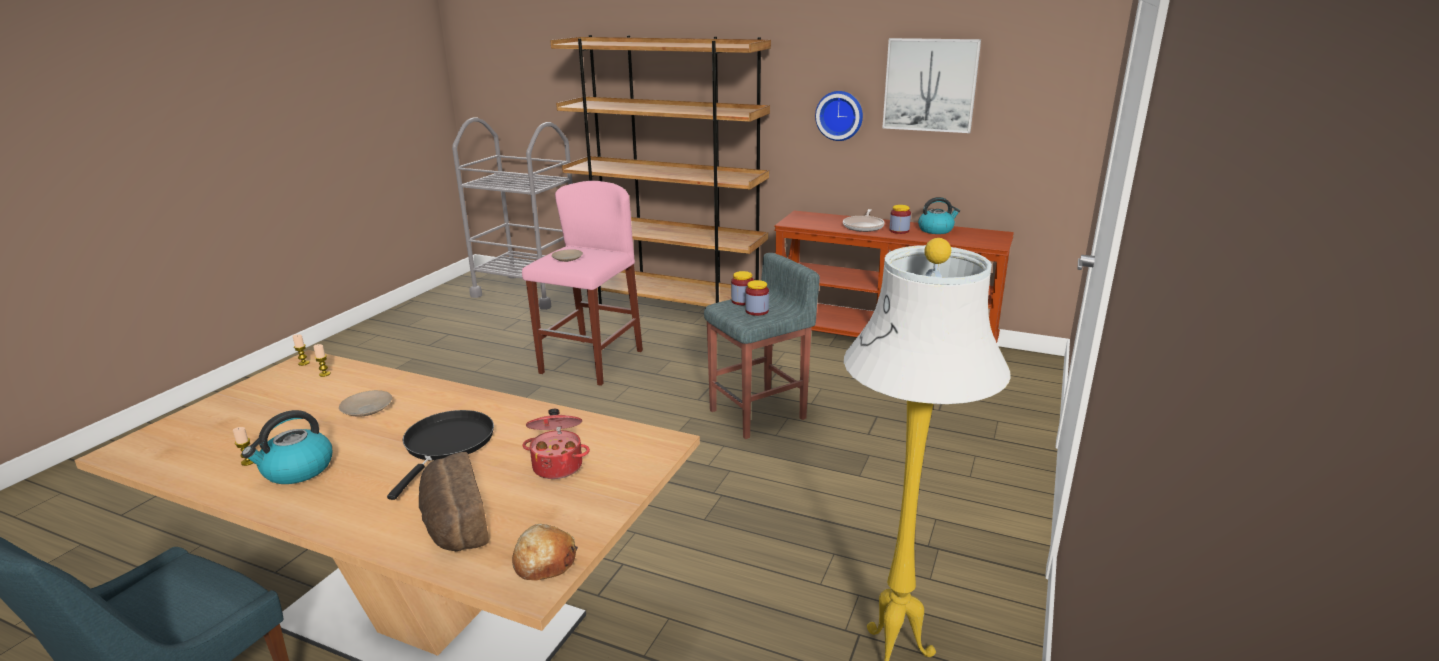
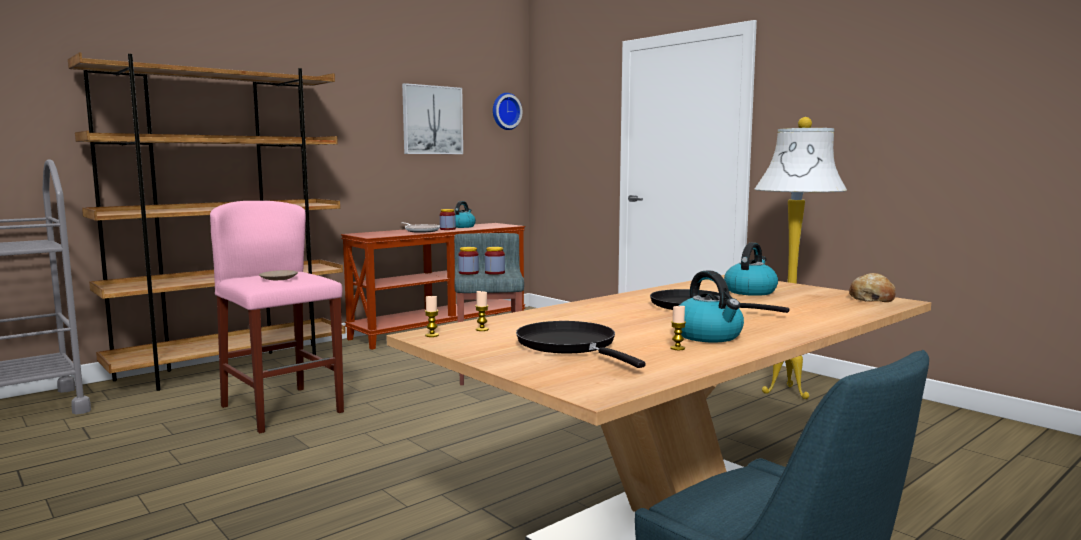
camera: 65 degrees left, 15 degrees down
(264, 417) = (570, 345): none -> black frying pan
(367, 409) = (598, 320): beige plate -> none
(453, 523) = (820, 309): bread -> none
(558, 466) = (750, 291): cooking pot -> kettle
(839, 115) = (370, 145): wall clock -> wall clock (505, 111)

